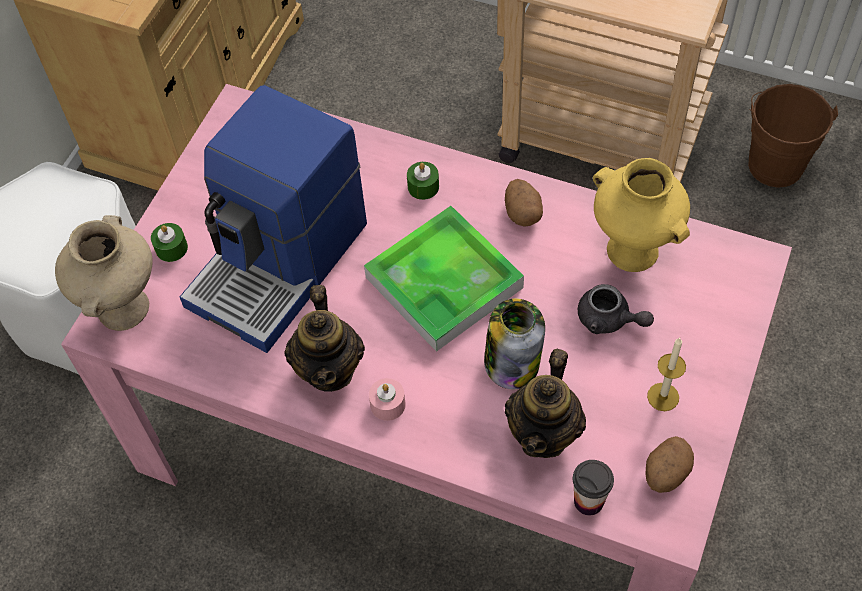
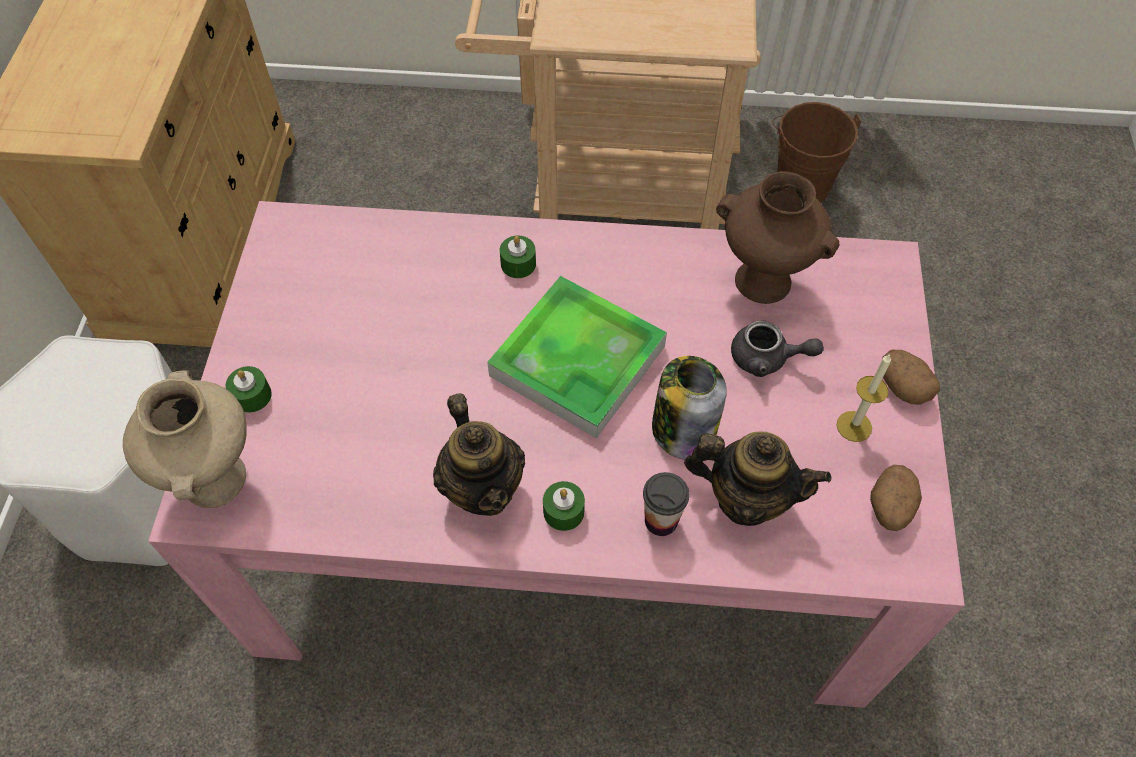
camera: 20 degrees left, 0 degrees up
(281, 264) = (387, 383): coffee machine -> none
(388, 404) = (563, 511): pink candle -> green candle
(522, 212) = (634, 268): potato -> potato (903, 387)
(544, 433) = (746, 498): teapot -> teapot turned 75 degrees counterclockwise
(588, 501) = (822, 561): cup -> cup (661, 520)
(634, 250) = (764, 281): yellow vase -> brown vase

